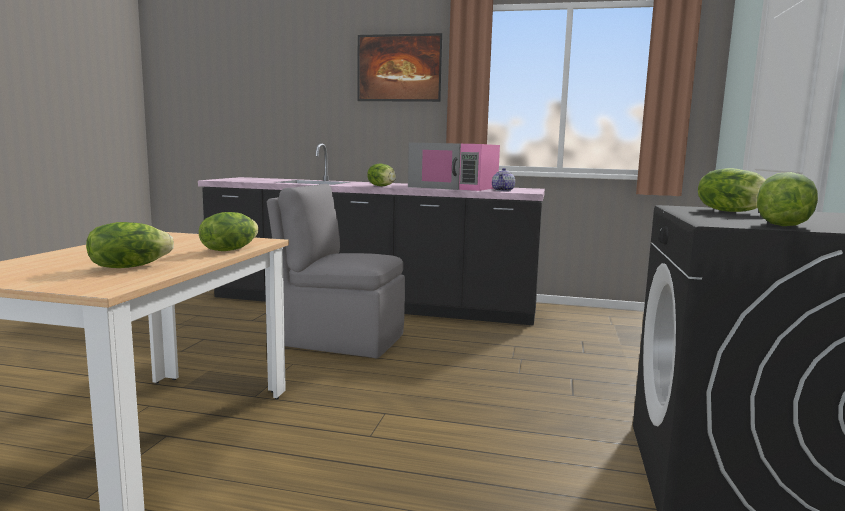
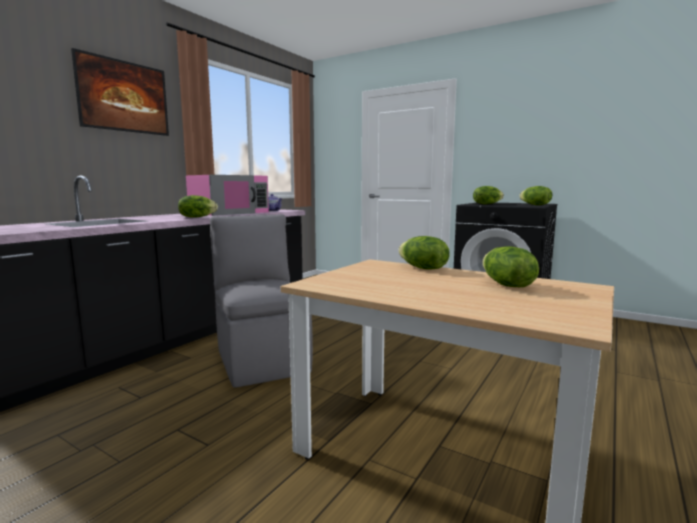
camera: 70 degrees left, 0 degrees up
(341, 339) = (262, 359): grey chair -> grey chair turned 120 degrees clockwise

